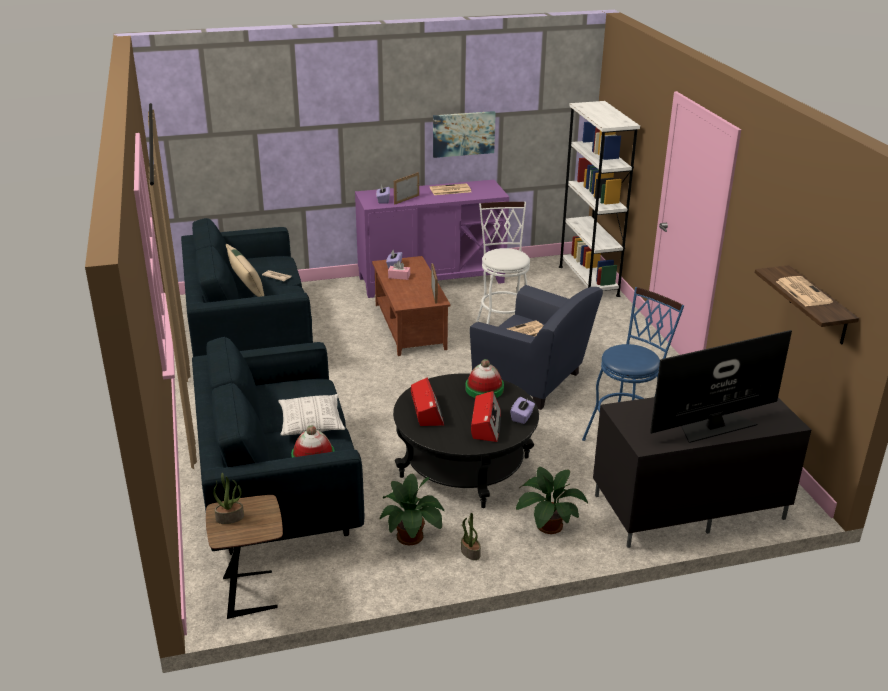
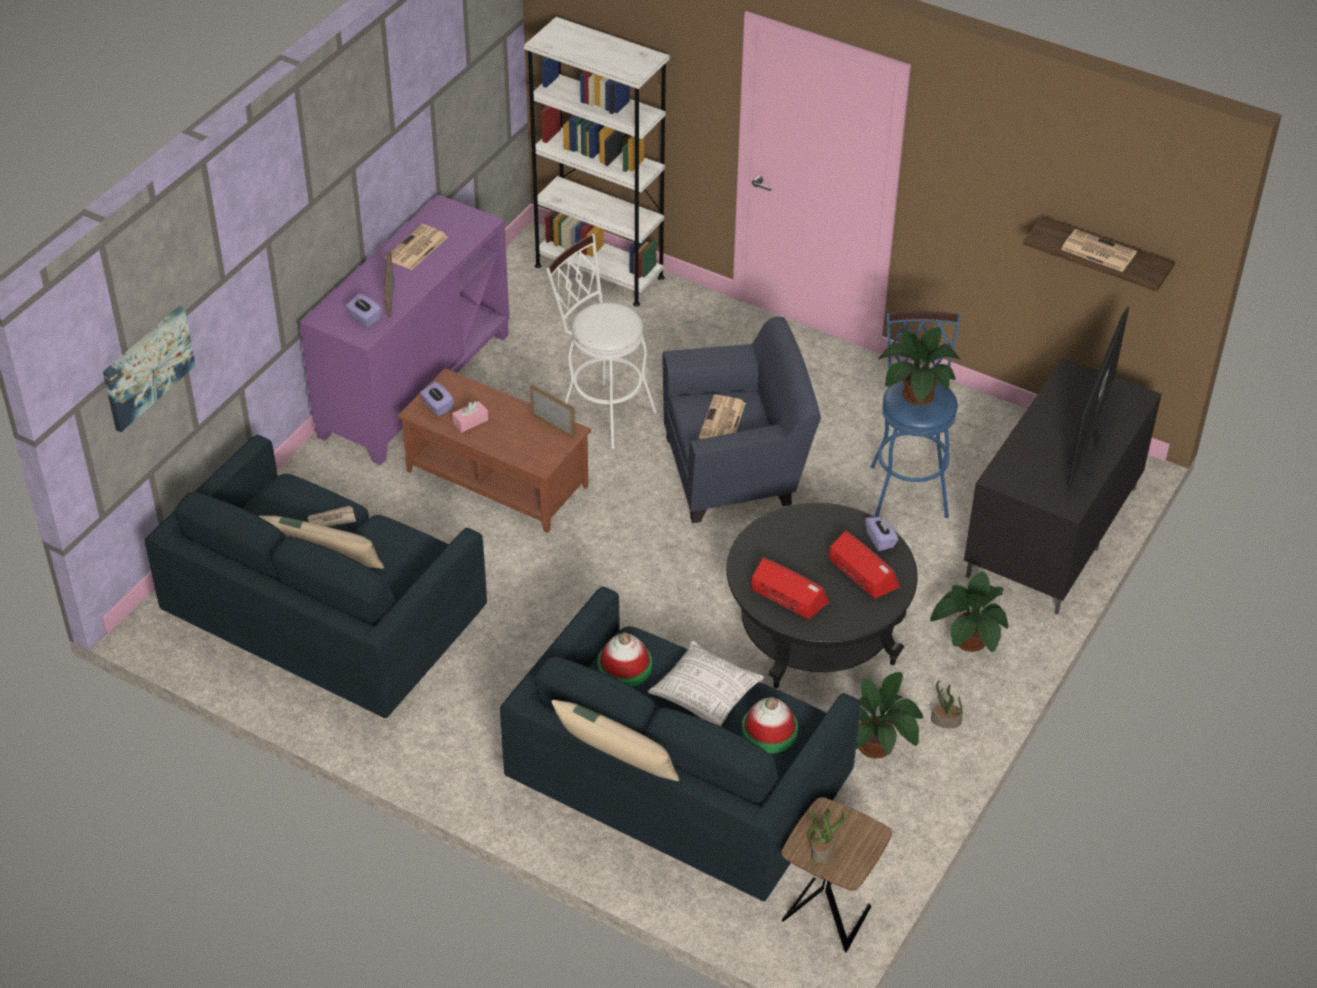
camera: 45 degrees left, 15 degrees up
(195, 404) = (615, 761): none -> beige pillow
(463, 133) = (398, 155): picture -> picture (147, 367)
(484, 389) = (800, 529): hat -> hat (624, 666)
(629, 352) = (915, 395): none -> potted plant

